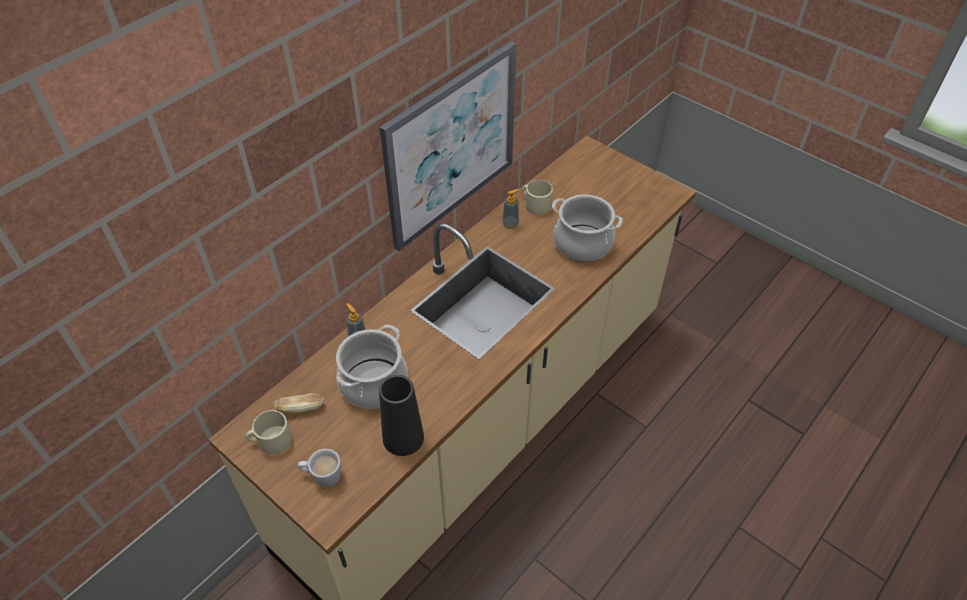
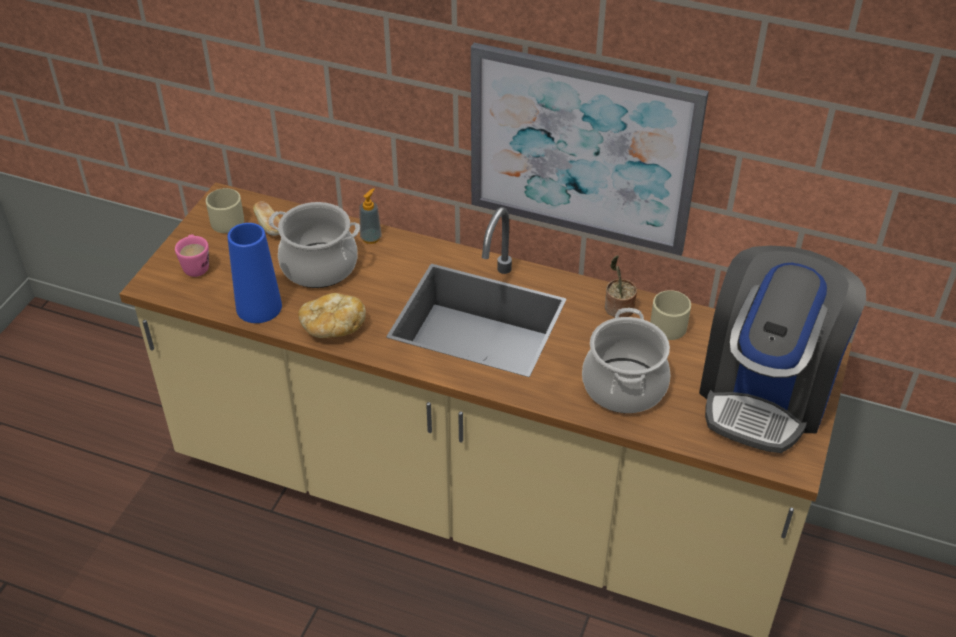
camera: 70 degrees right, 5 degrees down
(322, 476) = (196, 265): white mug -> pink mug
(403, 437) = (259, 307): black vase -> blue vase
(452, 391) = (332, 327): none -> bread
(510, 224) = (618, 309): soap dispenser -> potted plant
(611, 183) = (766, 391): none -> coffee machine

